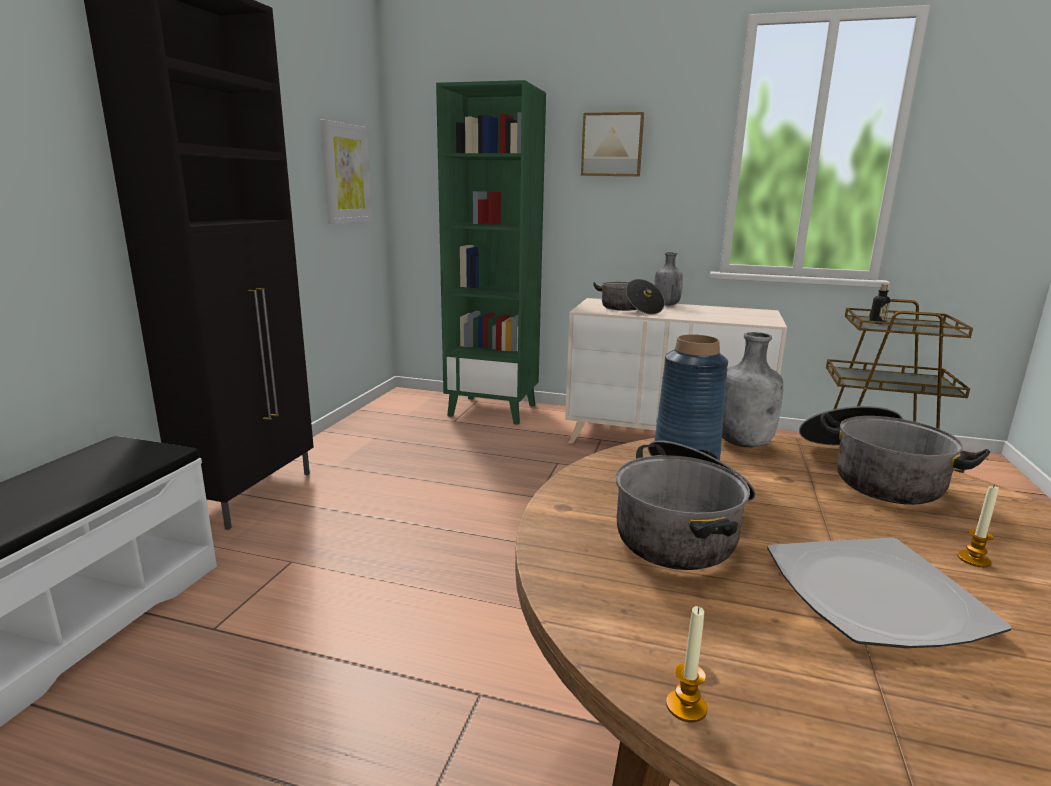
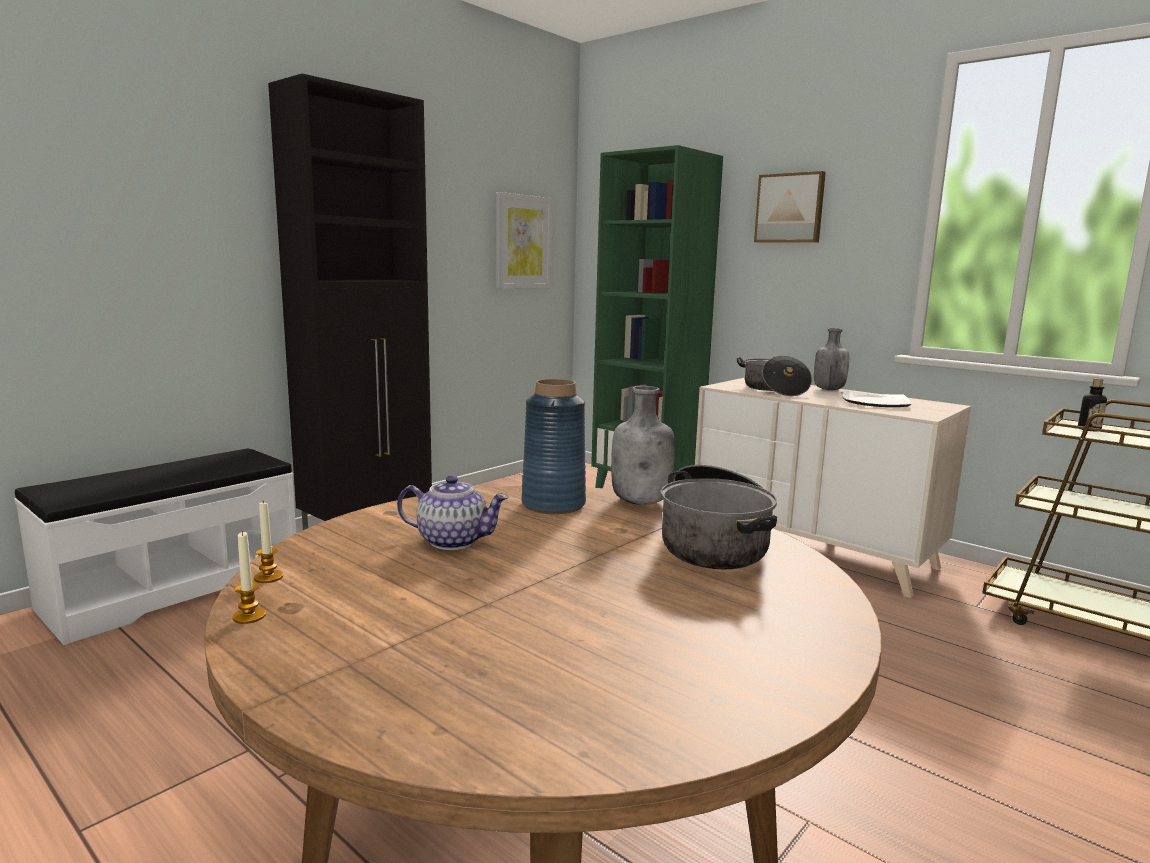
camera: 25 degrees right, 5 degrees down
(683, 529) = (452, 541): cooking pot -> teapot
(874, 597) = (511, 606): plate -> plate (875, 402)
(973, 559) = (665, 609): candle -> candle (268, 577)

